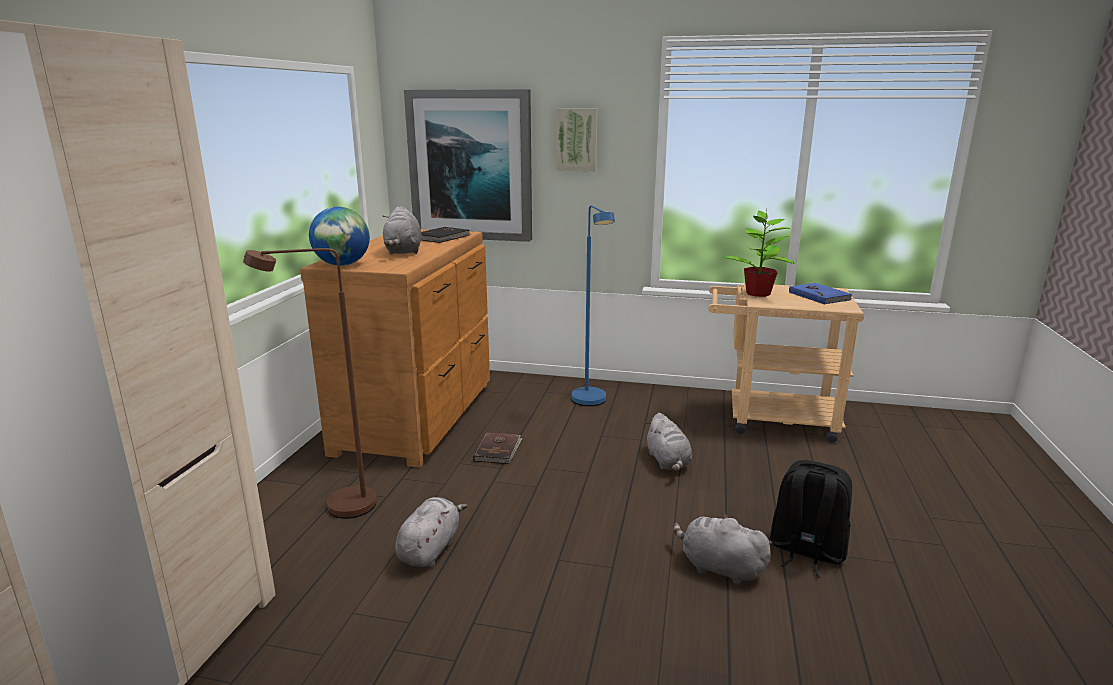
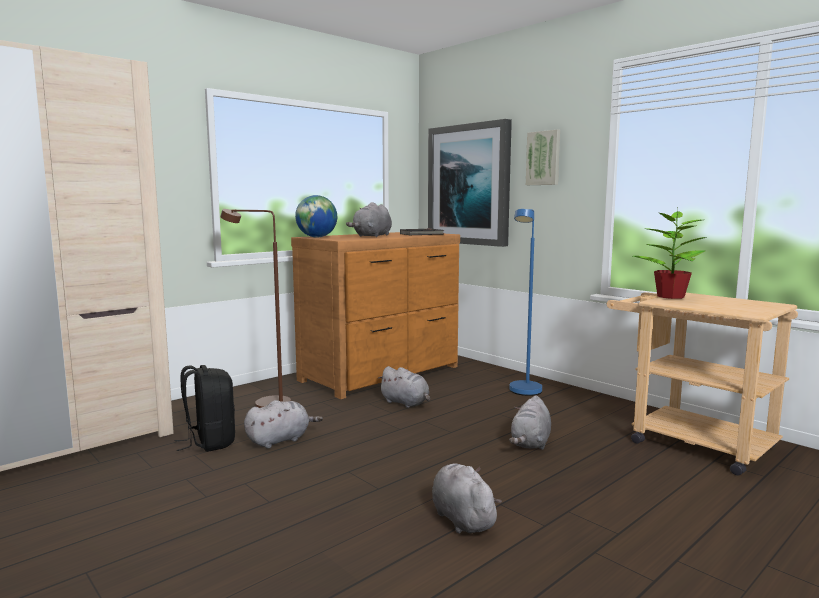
camera: 35 degrees right, 10 degrees down
(498, 450) = (406, 403): brown book -> grey plush toy
(806, 551) = (564, 538): black backpack -> black backpack (209, 442)
(819, 296) = (742, 305): blue book -> none

